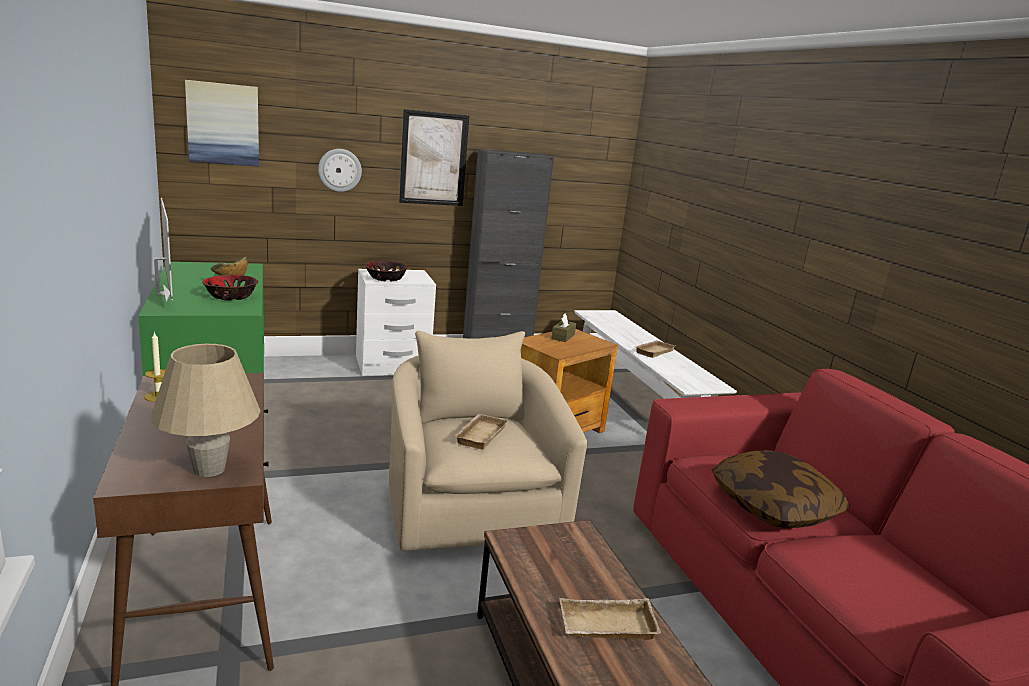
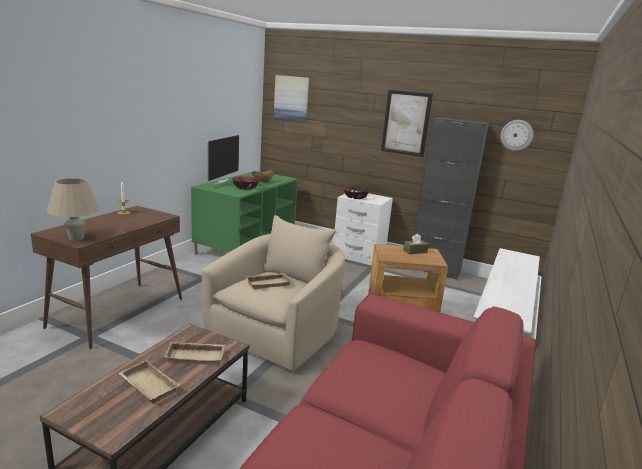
camera: 45 degrees right, 0 degrees up
(340, 170) = (348, 127): wall clock -> wall clock (516, 135)
(653, 351) = (510, 286): beige tray -> beige tray (196, 356)
(773, 507) = (352, 390): pillow -> none

